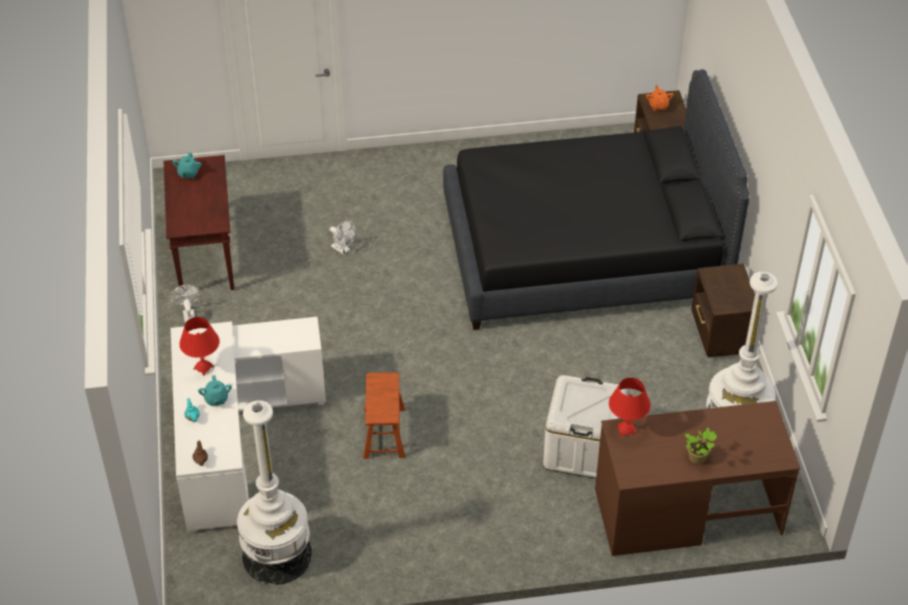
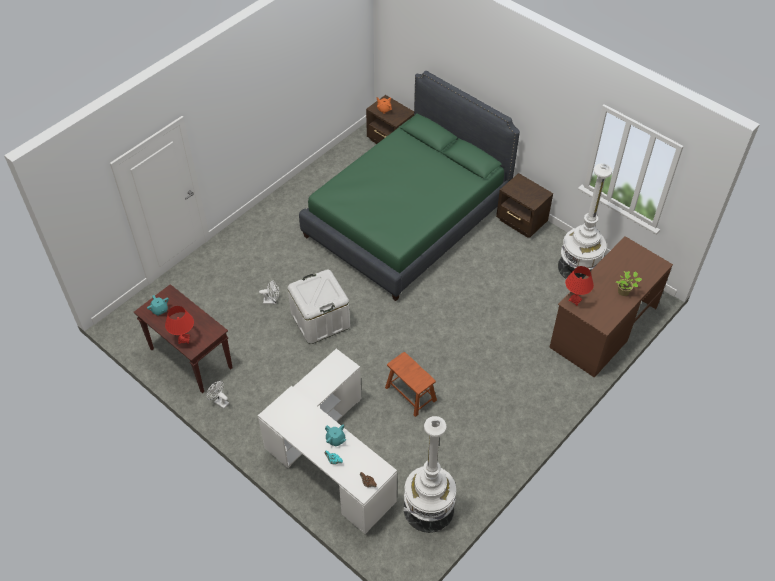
camera: 40 degrees left, 5 degrees up
(203, 368) = (306, 426): red table lamp -> red table lamp (184, 339)
(583, 449) = (520, 329): white storage box -> white storage box (320, 320)
(584, 252) = (407, 219): black bed -> green bed

